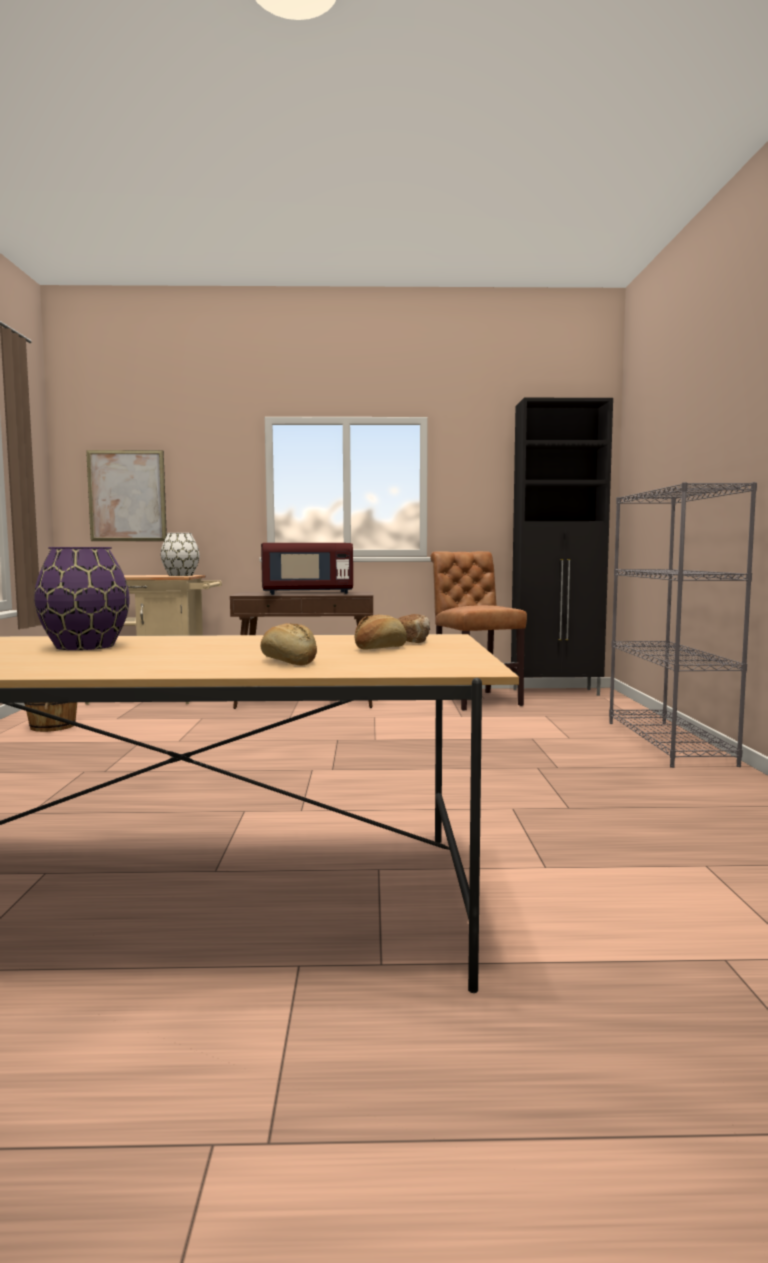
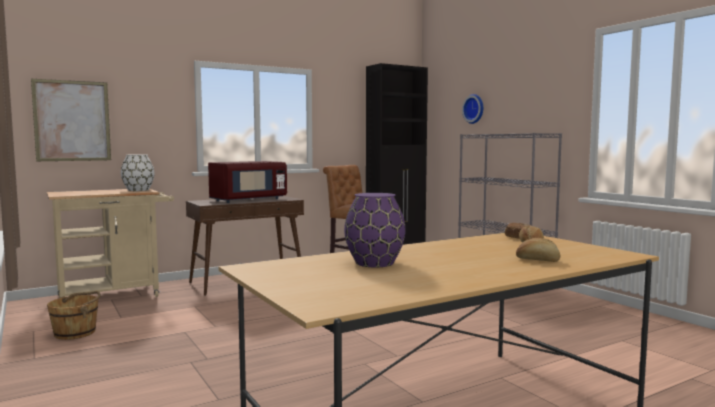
camera: 30 degrees left, 0 degrees up
(668, 456) = (474, 109): none -> wall clock

